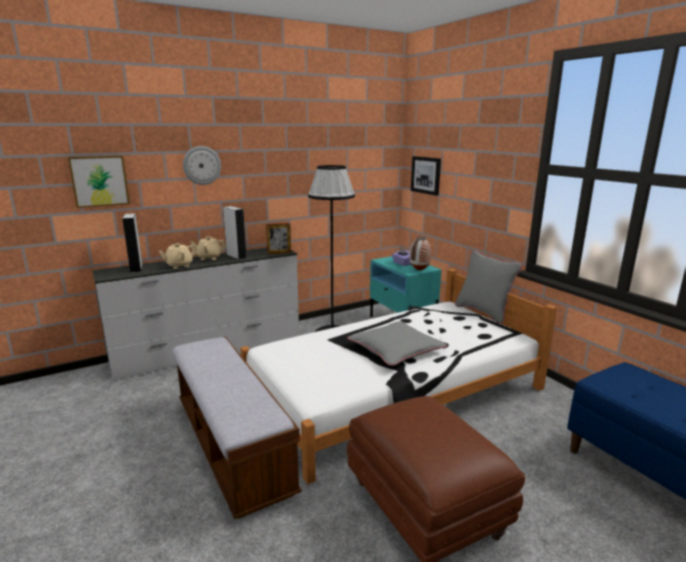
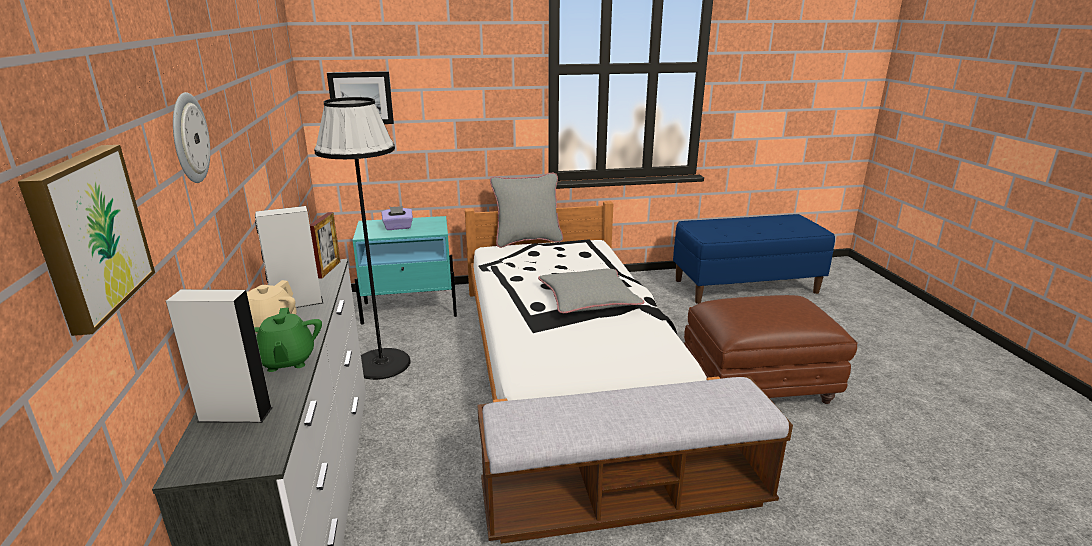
camera: 70 degrees left, 5 degrees up
(179, 265) = (287, 361): beige teapot -> green teapot
(419, 270) = (438, 225): vase -> none

